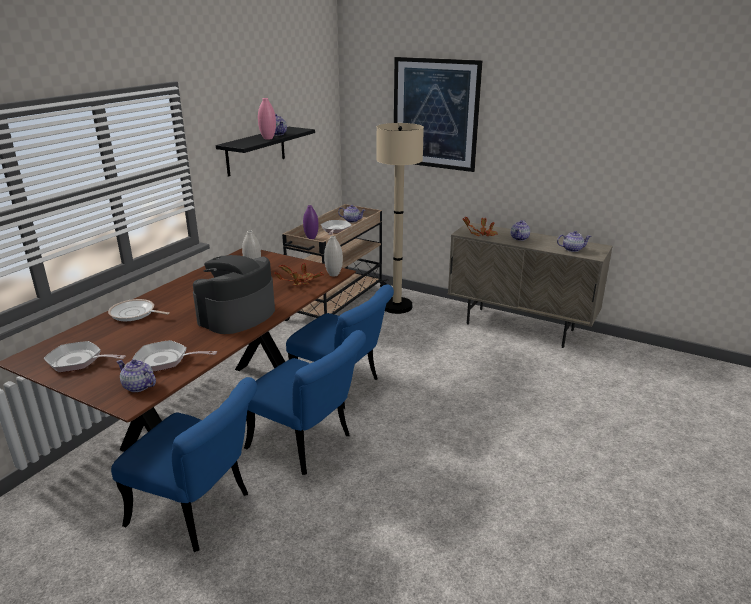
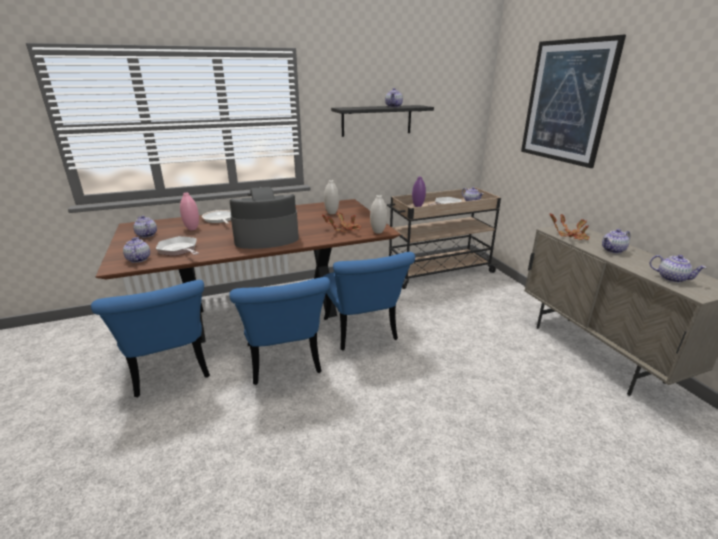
camera: 40 degrees right, 0 degrees up
(78, 361) = (146, 235): frying pan -> teapot
(268, 138) = (378, 107): pink vase -> pink vase (192, 229)
(397, 306) = (485, 290): beige floor lamp -> none

